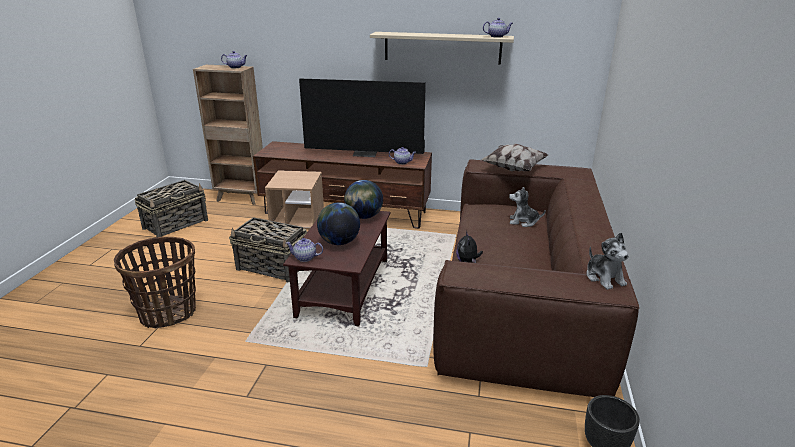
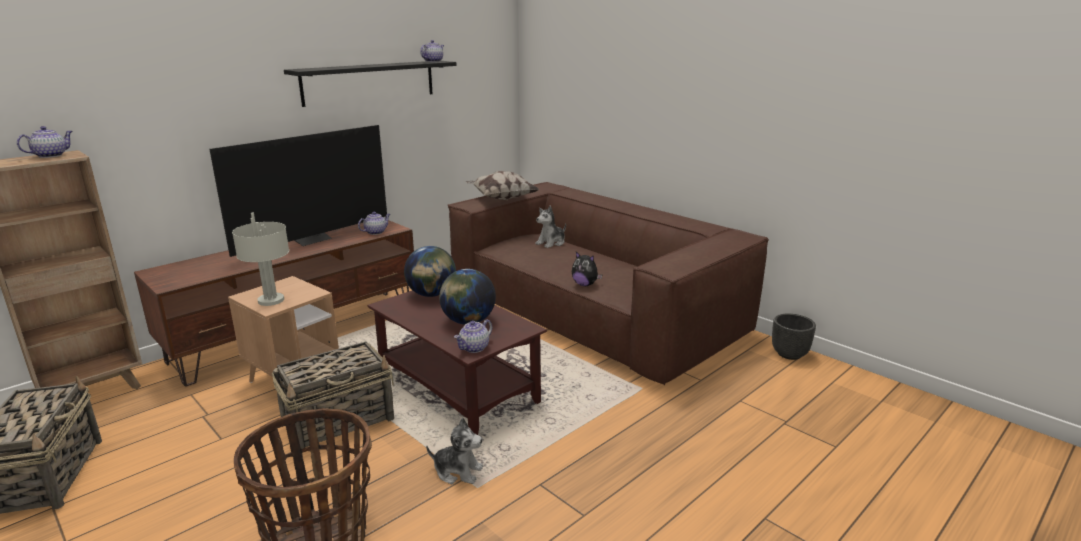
camera: 55 degrees left, 5 degrees down
(284, 180) = (272, 300): none -> grey table lamp
(442, 48) = (370, 82): beige shelf -> black shelf
(604, 278) = (723, 233): plush toy -> plush toy (458, 471)

